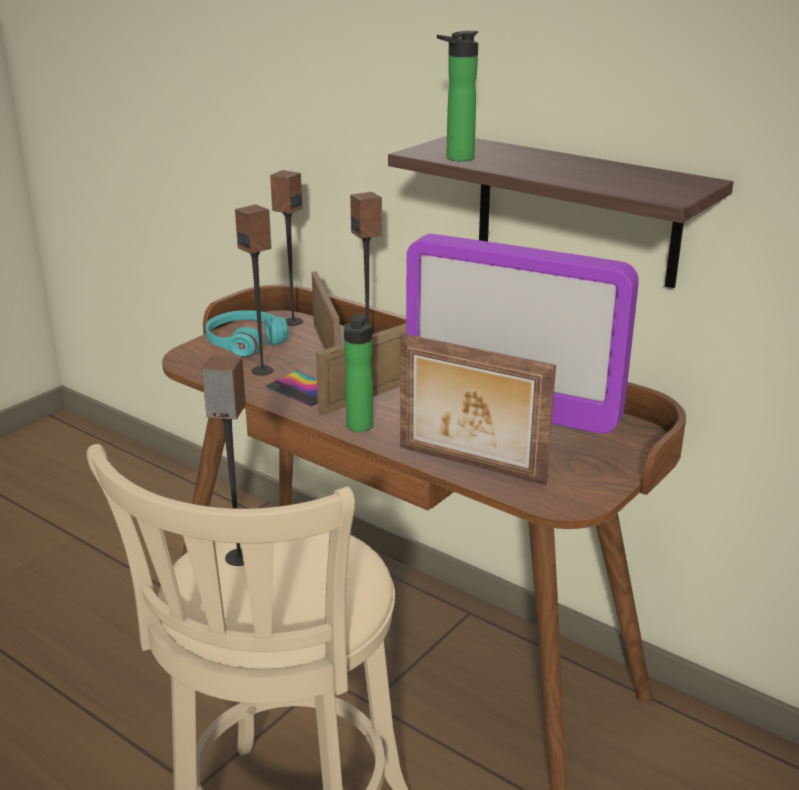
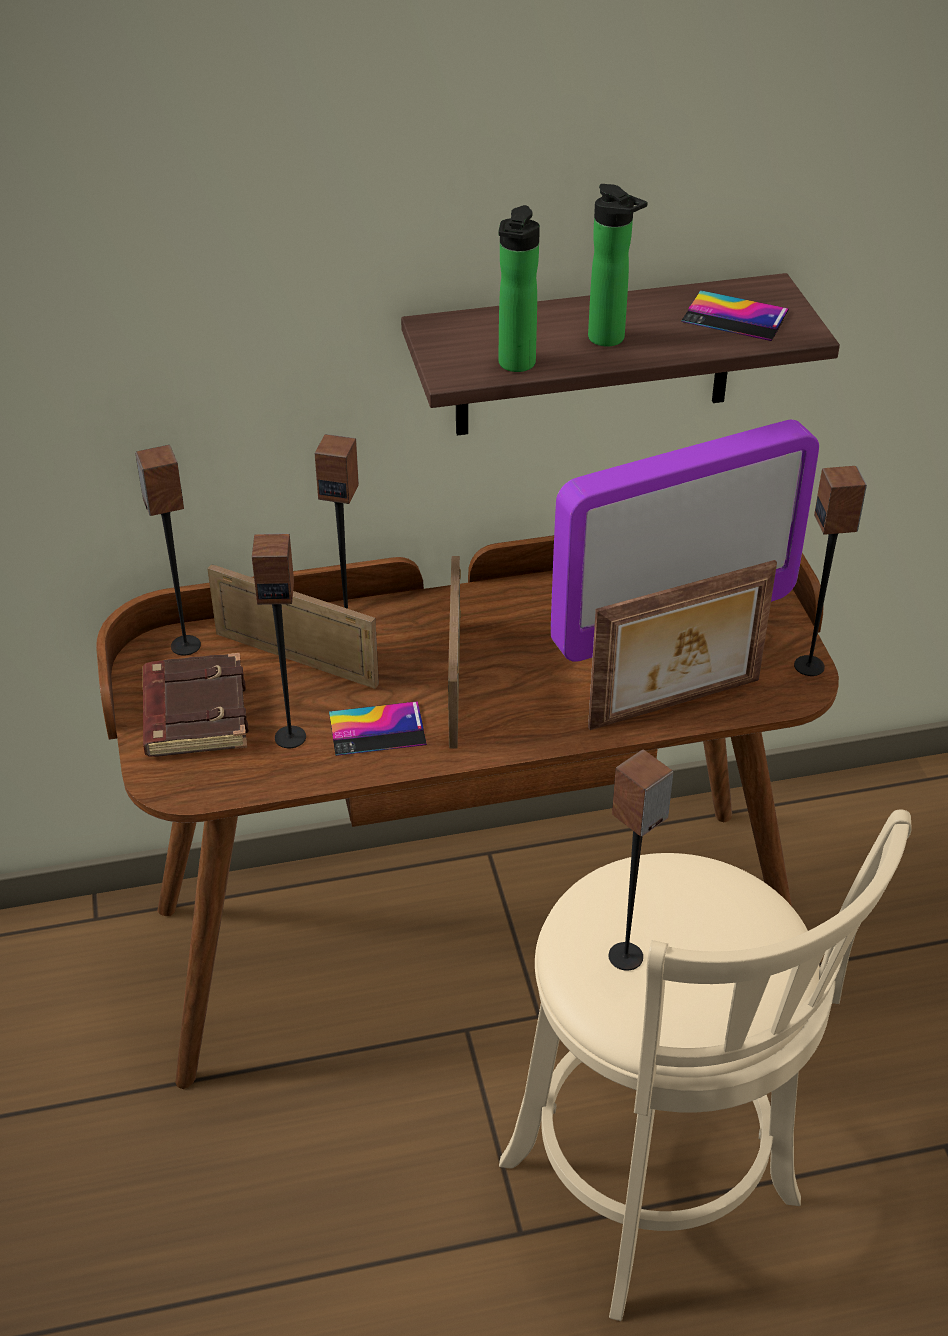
camera: 50 degrees left, 15 degrees up
(245, 343) = (193, 713): turquoise headphones -> brown book
(359, 428) = (517, 736): bottle -> bottle (610, 340)
(594, 498) = (810, 666): none -> speaker
(641, 182) = (735, 316): none -> phone

